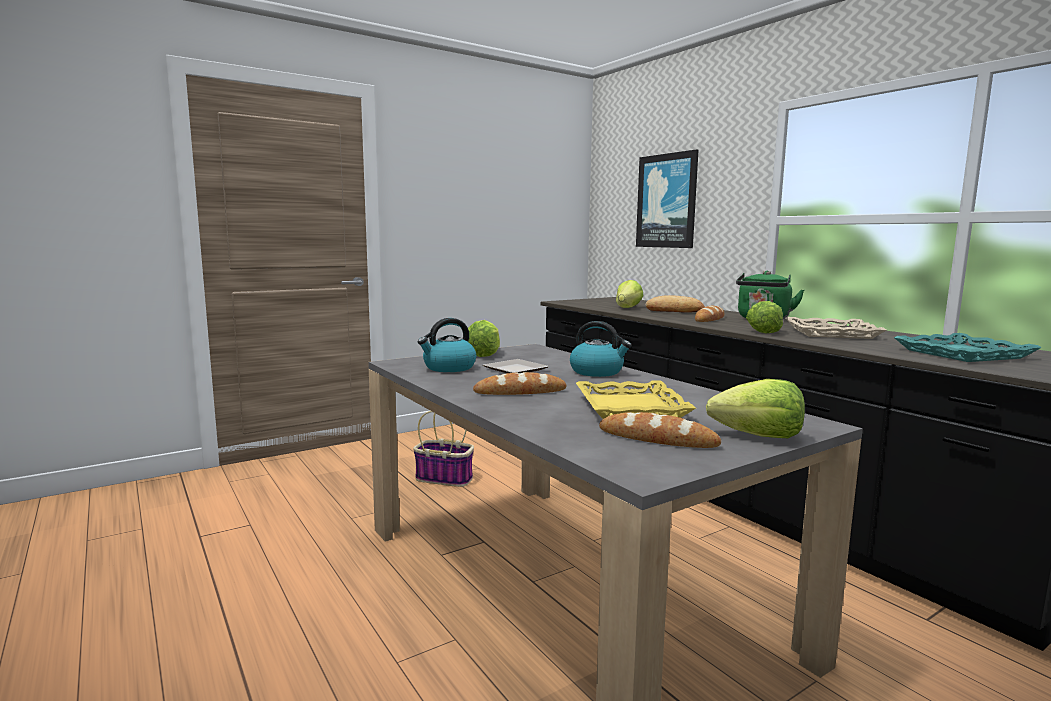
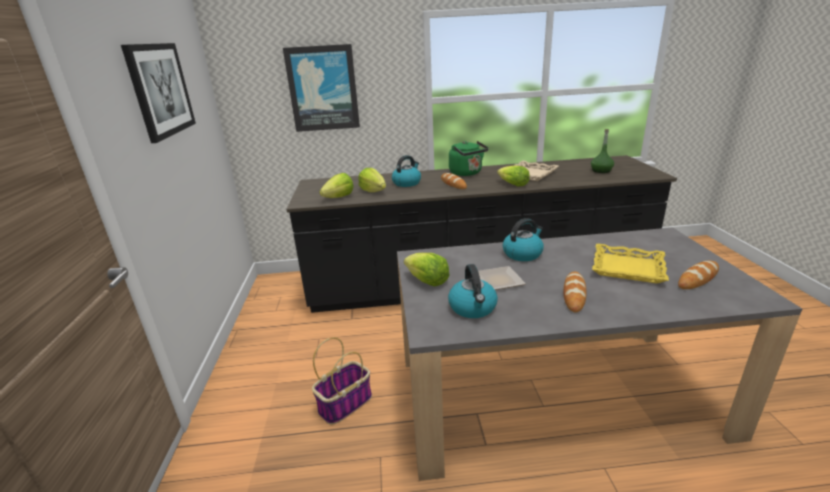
camera: 60 degrees left, 15 degrees up
(489, 181) = (160, 90): none -> picture
(675, 311) = (407, 183): bread -> kettle
(758, 436) = (690, 252): lettuce -> lettuce (339, 197)
(962, 354) = (601, 171): turquoise tray -> green bottle

